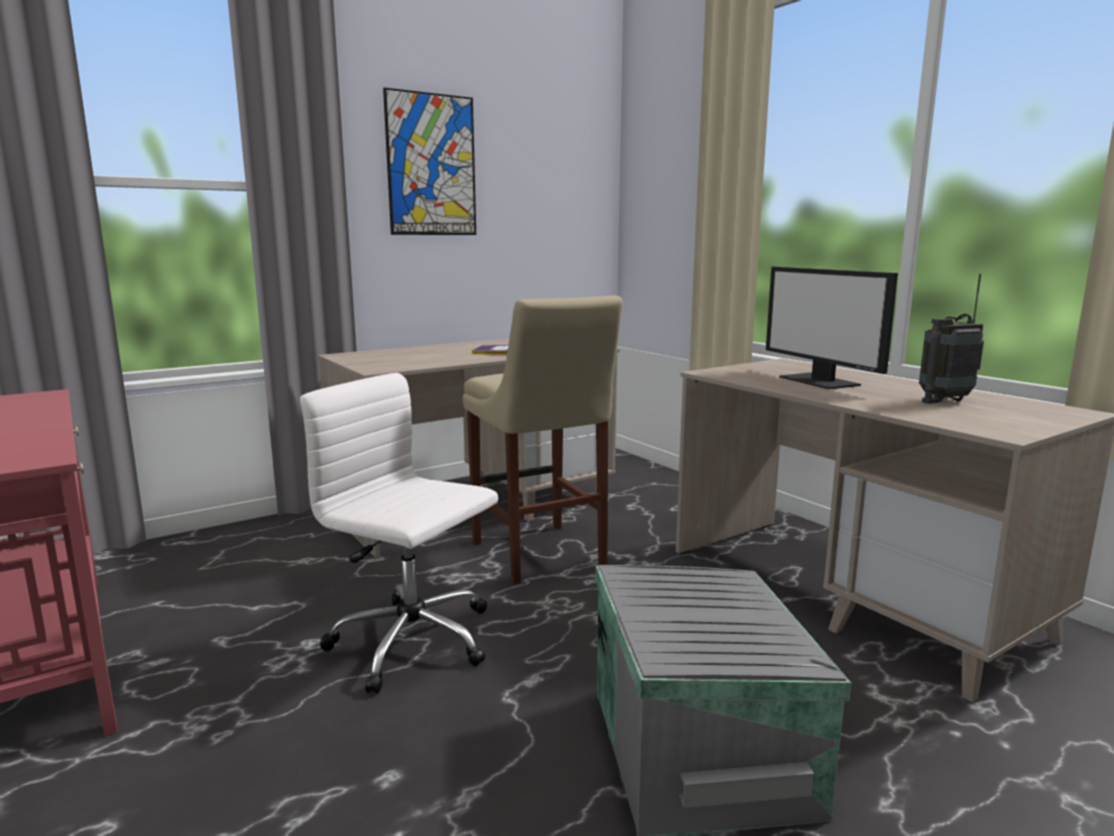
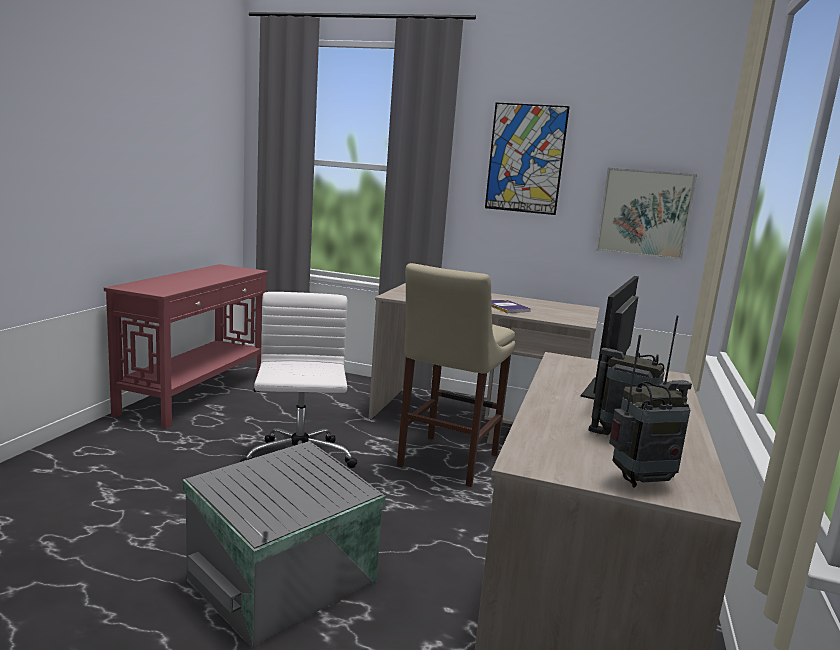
camera: 50 degrees right, 0 degrees up
(560, 223) = (644, 213): none -> picture
(1047, 416) = (641, 482): none -> radio

